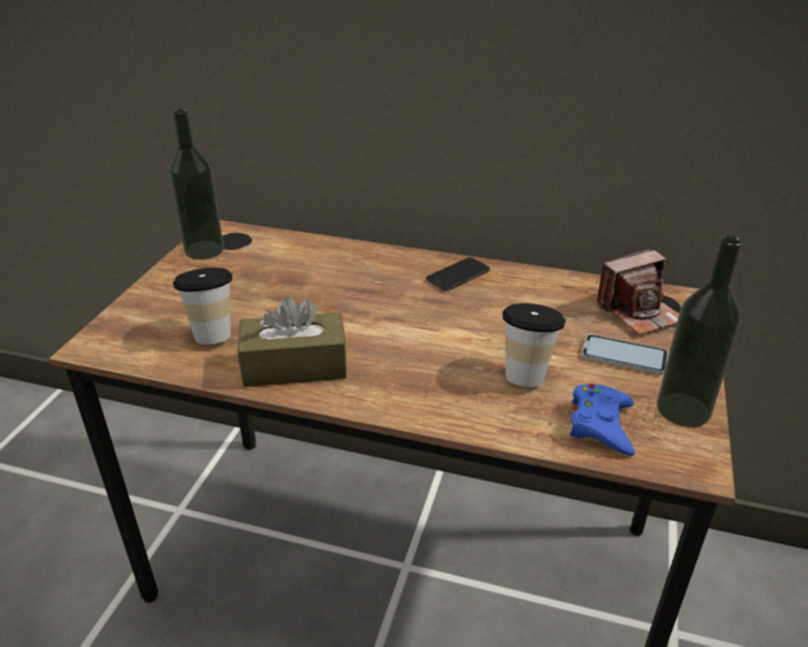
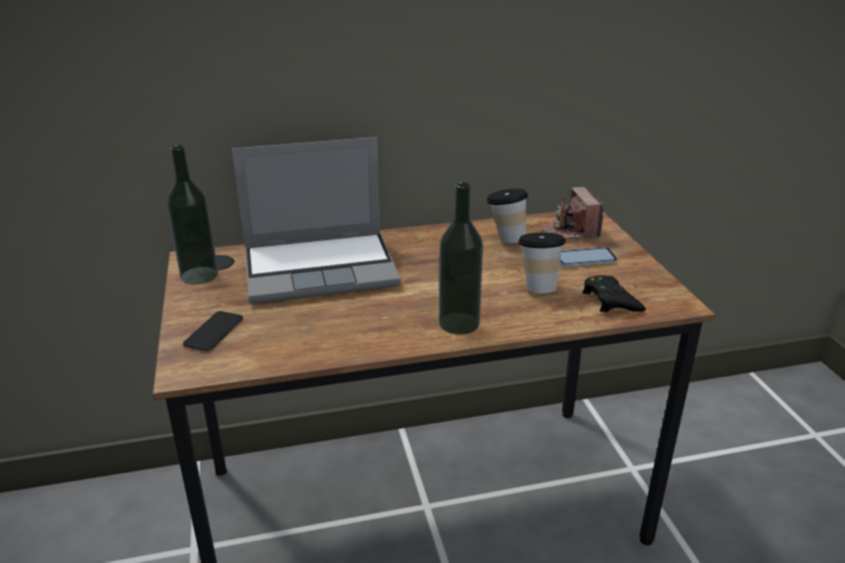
camera: 30 degrees left, 5 degrees down
(212, 333) = (282, 331): cup -> cup (505, 239)
(295, 366) = (375, 331): brown tissue box -> none
(317, 276) = (322, 268): none -> laptop
(458, 275) = (427, 240): phone -> phone (214, 332)
(601, 424) = (611, 300): blue game controller -> black game controller
(639, 312) = (568, 231): camera -> camera turned 135 degrees clockwise
(683, 410) = (646, 278): bottle -> bottle (459, 323)

